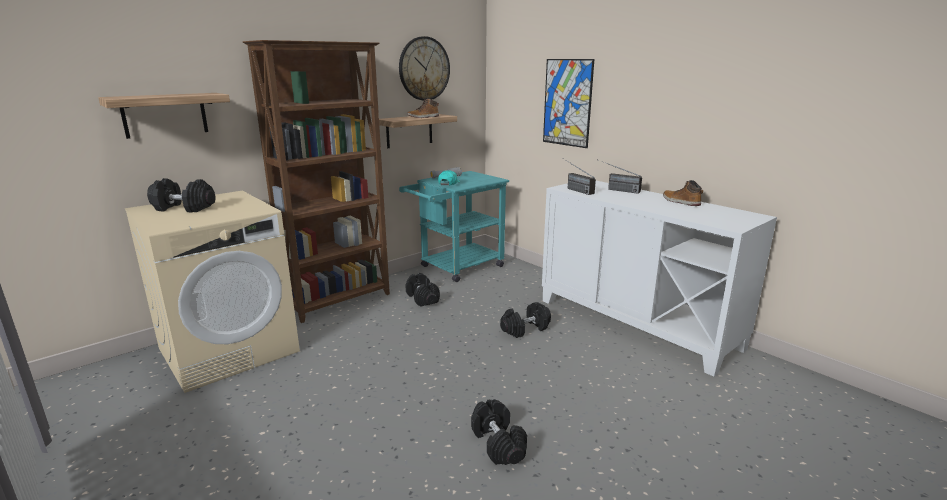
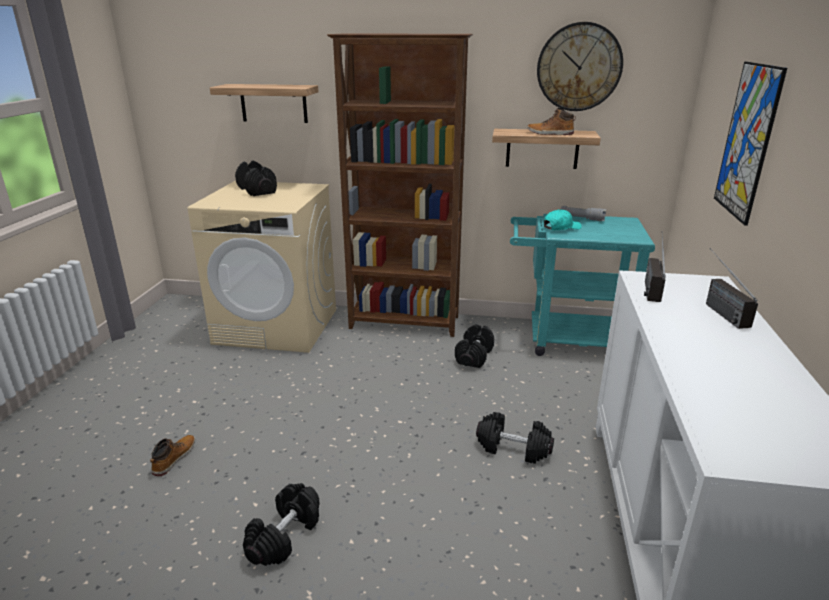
camera: 50 degrees right, 5 degrees up
(680, 202) = (772, 372): boot -> boot (174, 458)

